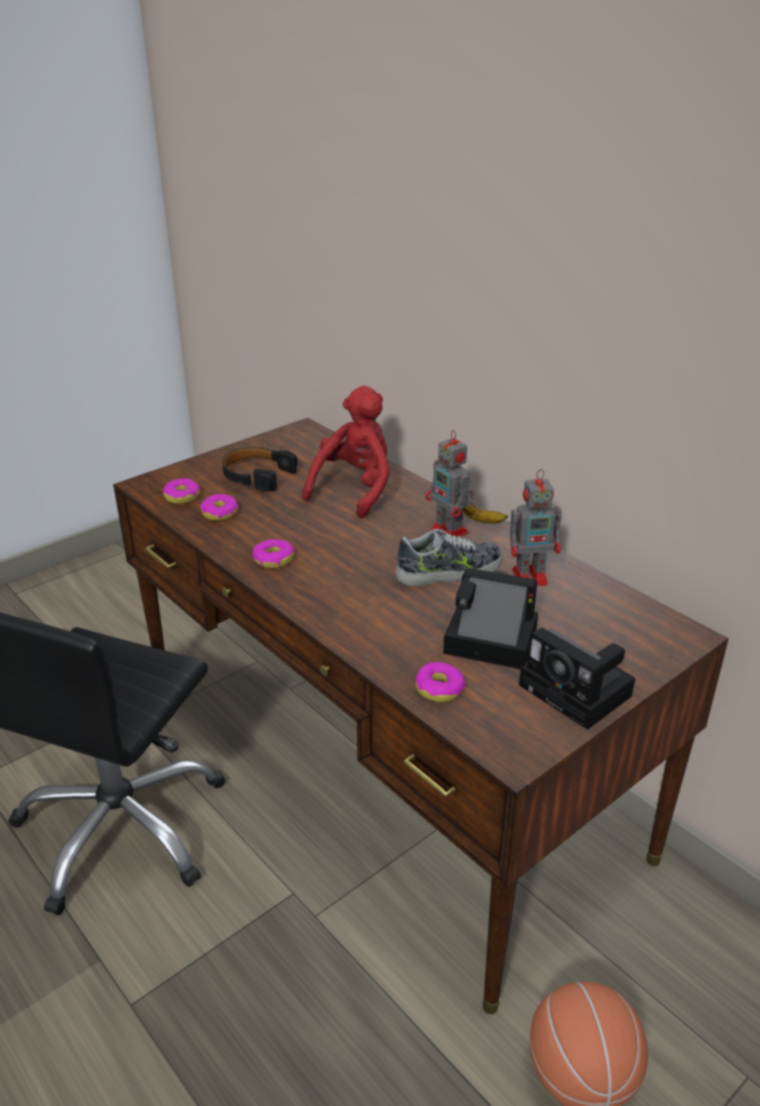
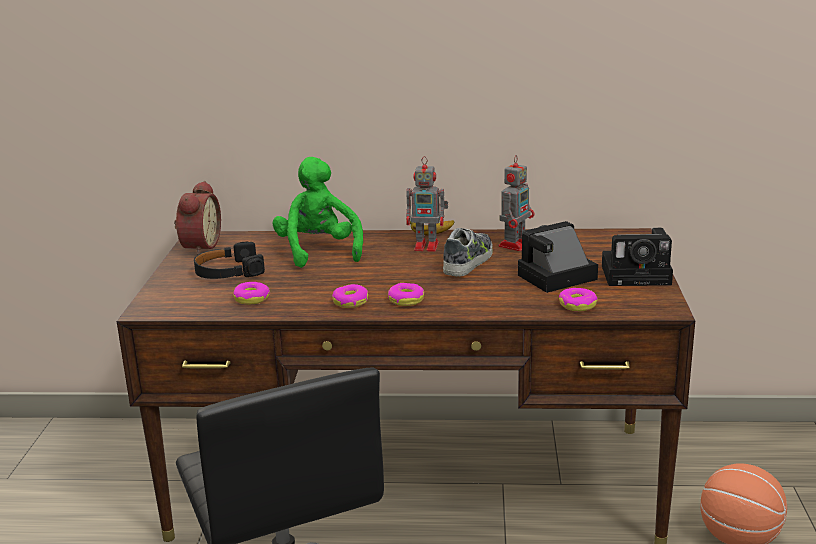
camera: 45 degrees left, 10 degrees down
(182, 496) = (198, 303): donut -> donut (406, 300)
(286, 438) = (198, 246): none -> alarm clock
(354, 490) = (318, 251): red plush toy -> green plush toy

